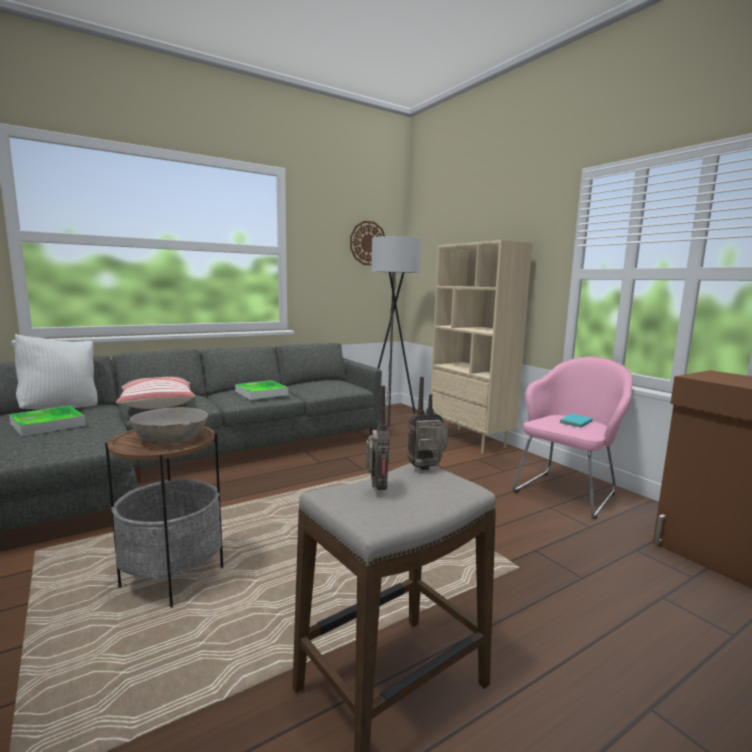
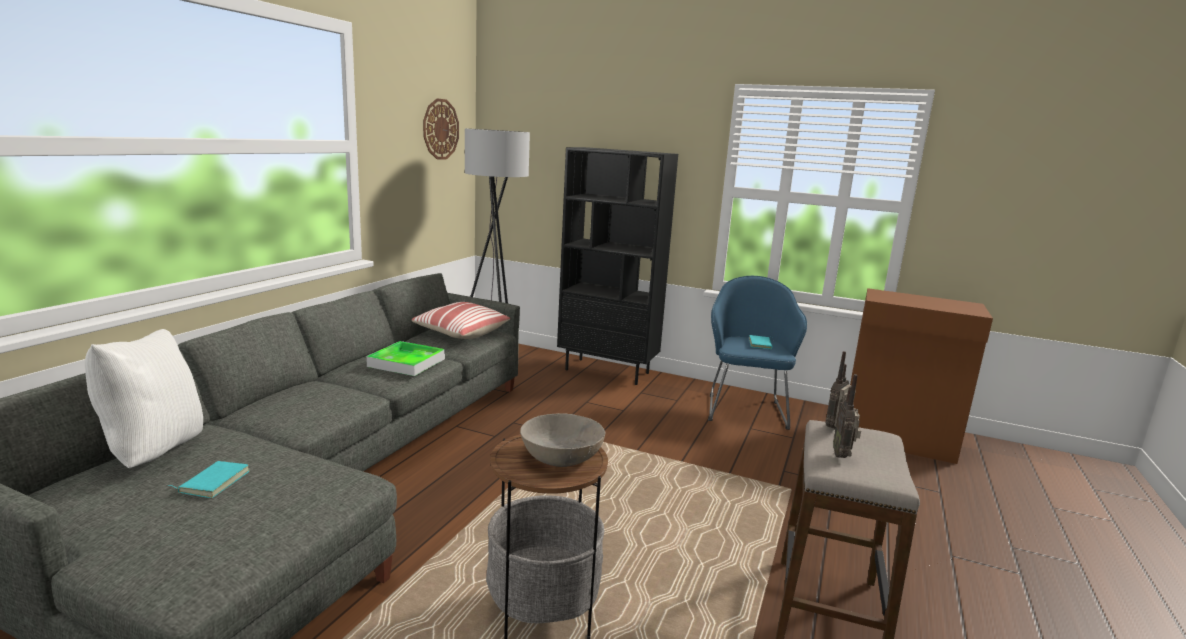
camera: 35 degrees left, 5 degrees up
(48, 424) = (213, 482): tray -> turquoise book
(157, 404) = (295, 409): pillow -> pillow (460, 333)
(376, 489) = (842, 455): radio -> radio turned 135 degrees counterclockwise
(471, 440) = (608, 371): beige bookcase -> black bookcase
(567, 491) = (745, 409): pink armchair -> blue armchair

